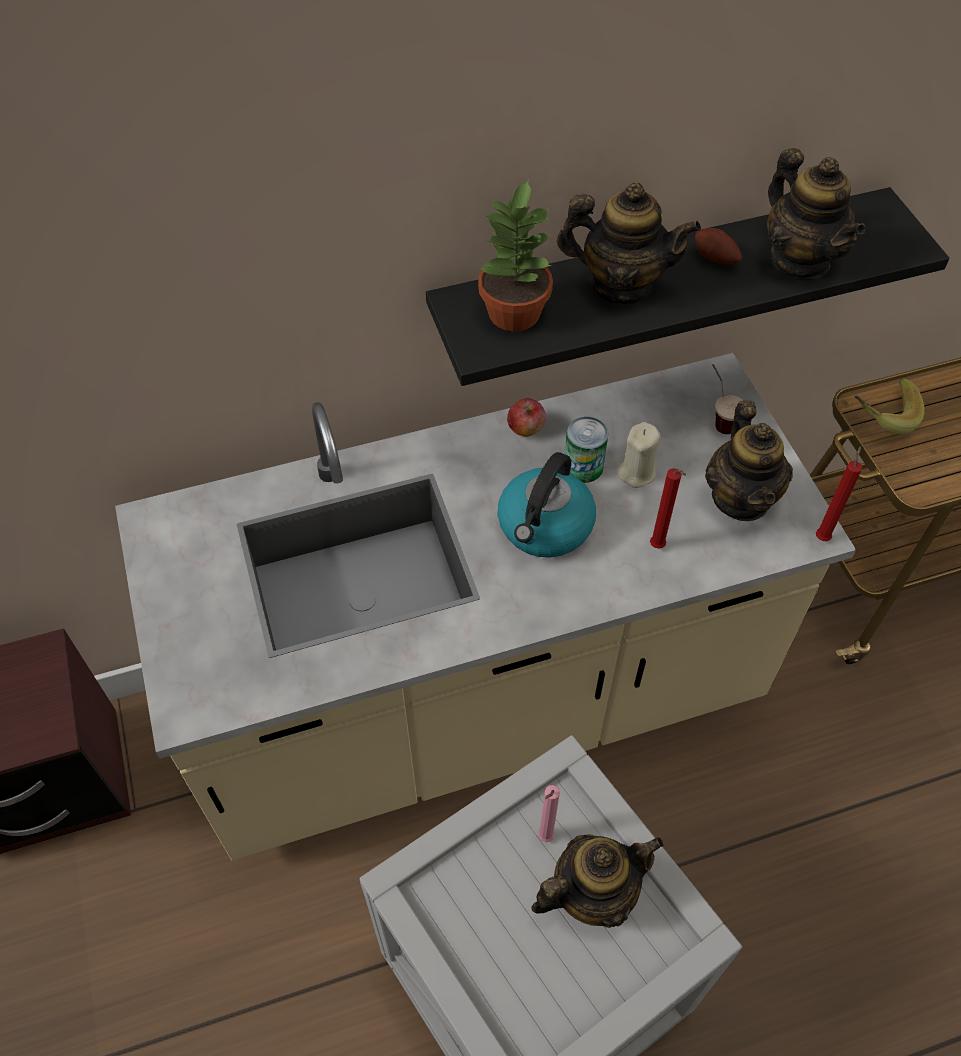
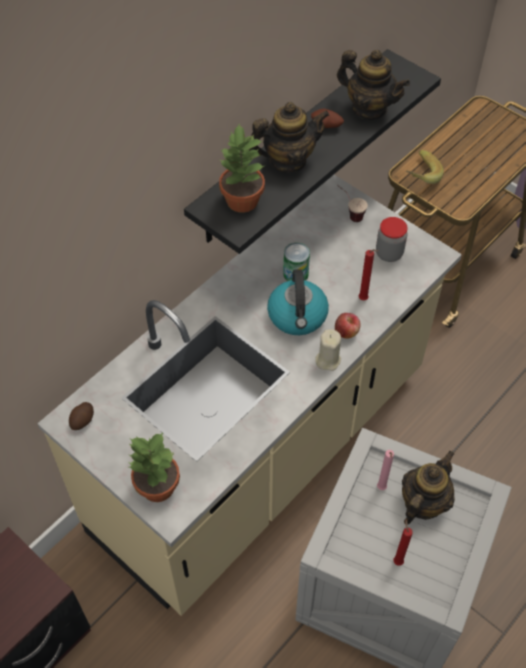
camera: 30 degrees left, 0 degrees up
(170, 529) = (83, 420): none -> potato
(194, 665) = (156, 487): none -> potted plant
(526, 428) = (249, 266): apple -> apple (346, 332)
(636, 472) = (326, 264): beige candle -> beige candle (327, 360)
(740, 498) = (389, 253): teapot -> jar
(822, 536) = (441, 255): red candle -> red candle (397, 560)

